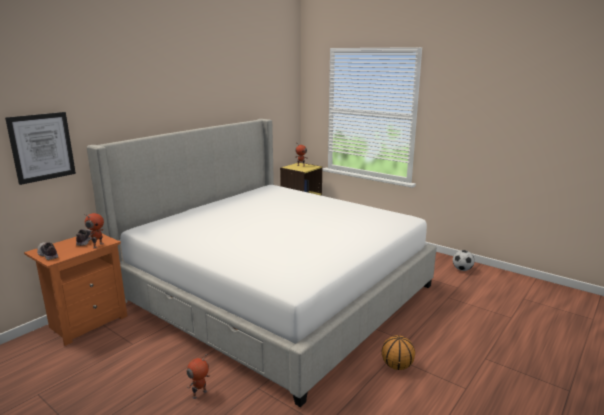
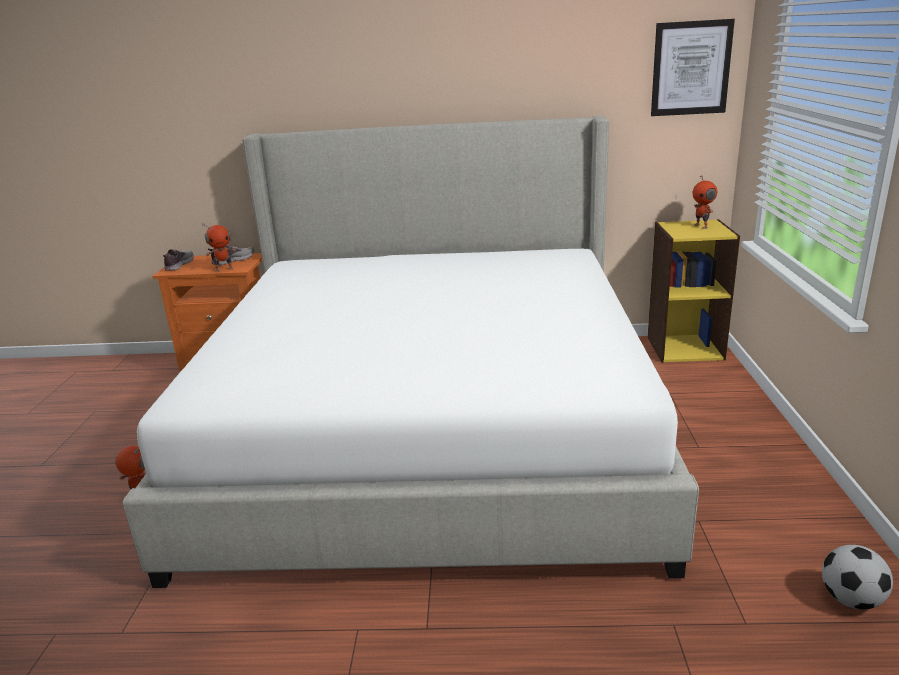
camera: 55 degrees right, 5 degrees up
(42, 147) = (199, 130): picture -> picture (691, 68)
(397, 366) = (333, 648): basketball -> none

